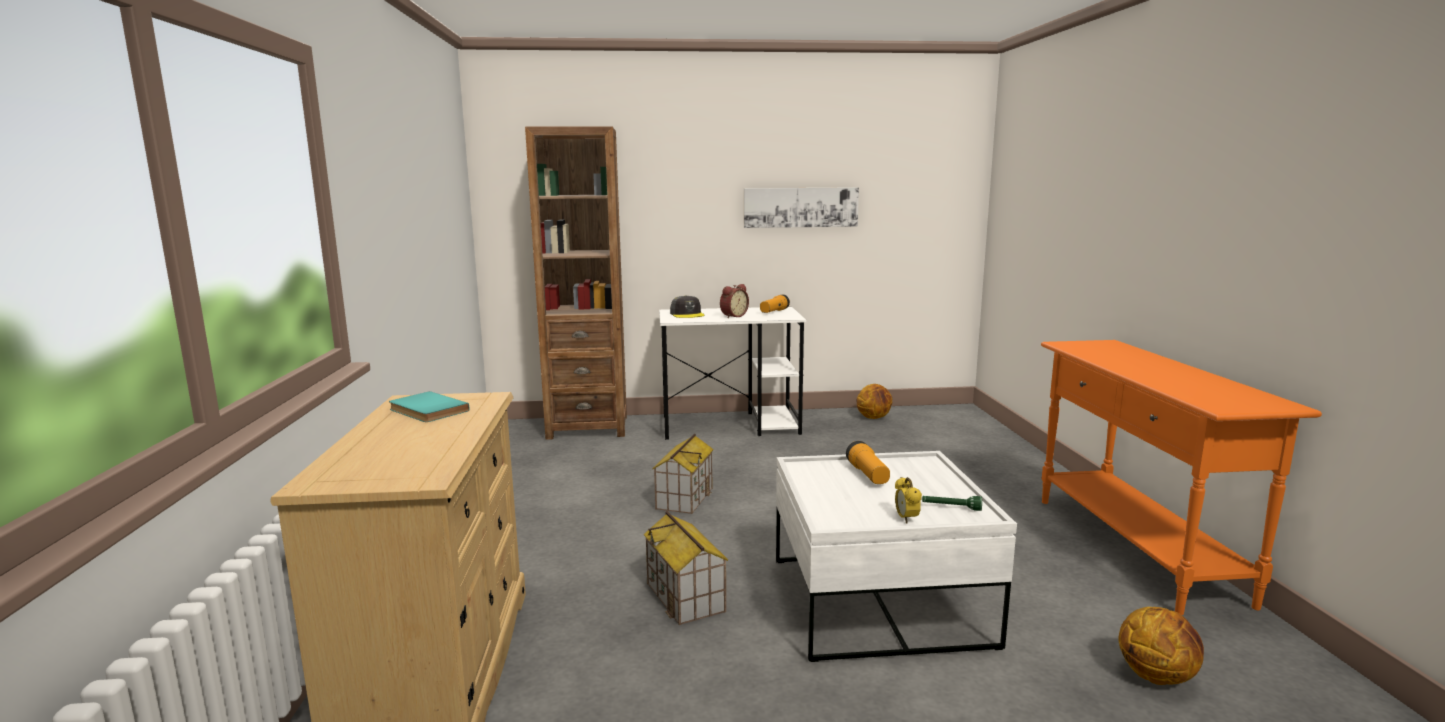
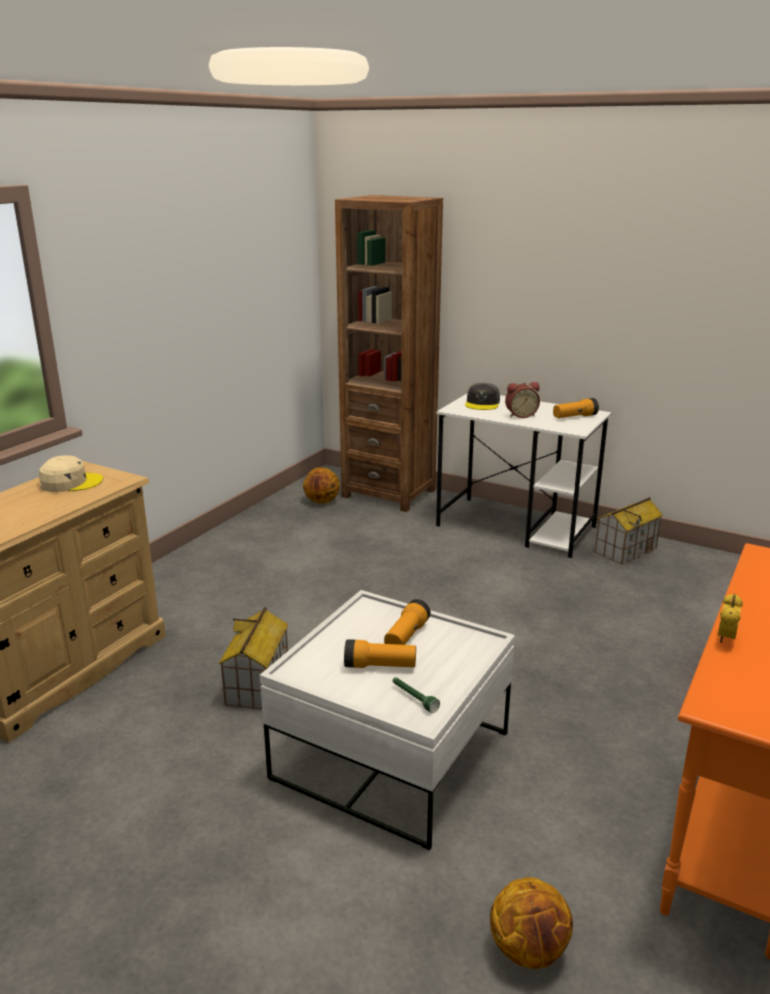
camera: 35 degrees right, 10 degrees up
(426, 410) = (70, 482): turquoise book -> beige cap
(684, 498) = (373, 593): toy house -> toy house (625, 550)
(800, 207) = (637, 298): picture -> none
(874, 417) = (681, 560): basketball -> basketball (322, 501)
(887, 497) = (380, 666): none -> flashlight
(906, 519) = (356, 693): alarm clock -> alarm clock (725, 638)

